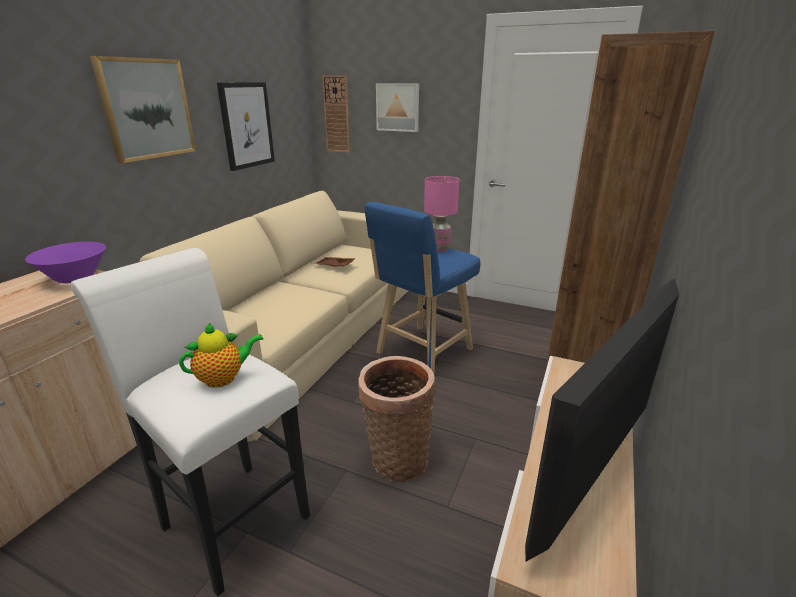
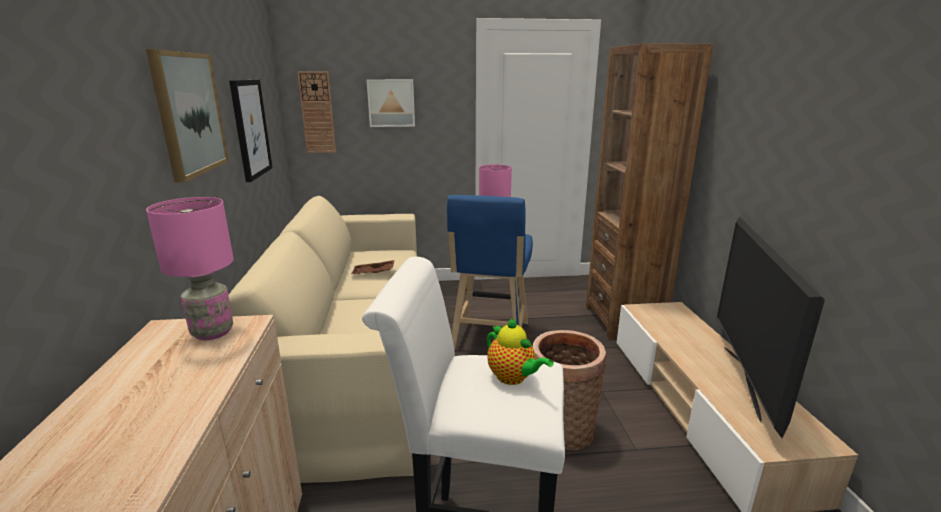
camera: 30 degrees left, 5 degrees down
(75, 278) = (213, 332): purple bowl -> pink table lamp
(224, 378) = (513, 378): teapot -> teapot turned 105 degrees clockwise

